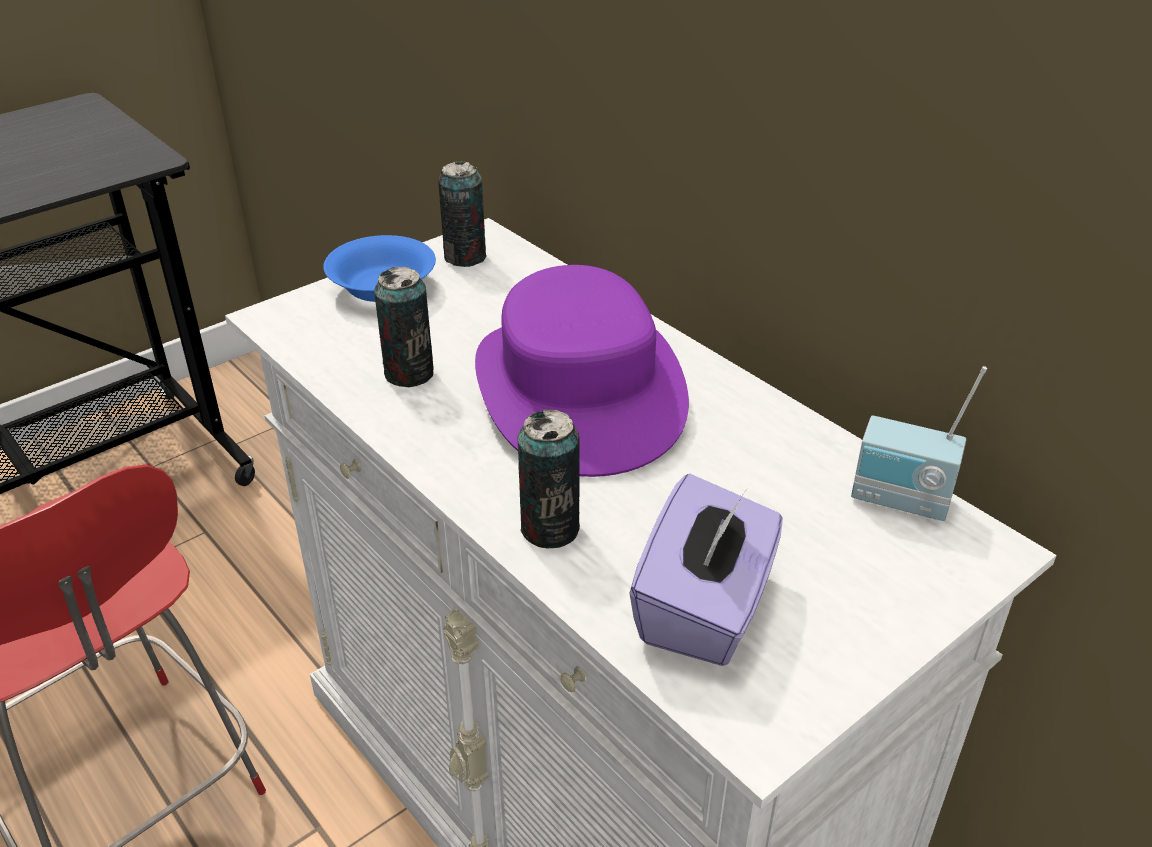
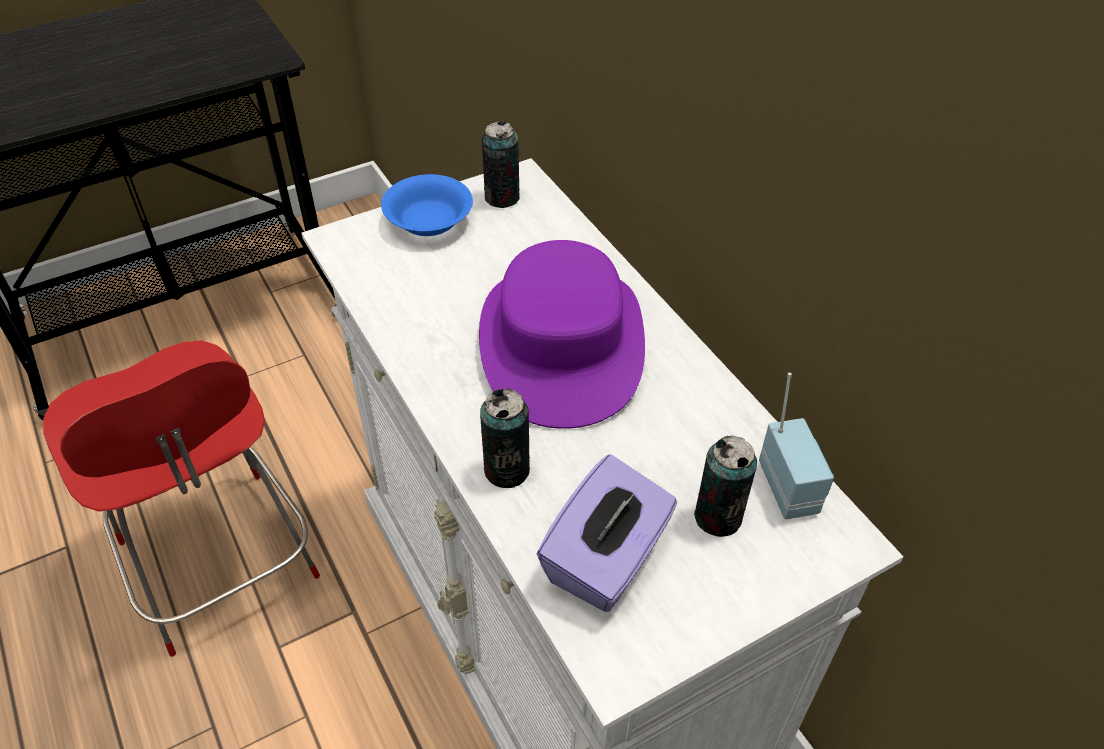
camera: 10 degrees right, 10 degrees up
(409, 374) = (431, 309): can -> can (718, 517)
(900, 502) = (791, 487): radio -> radio turned 135 degrees counterclockwise

